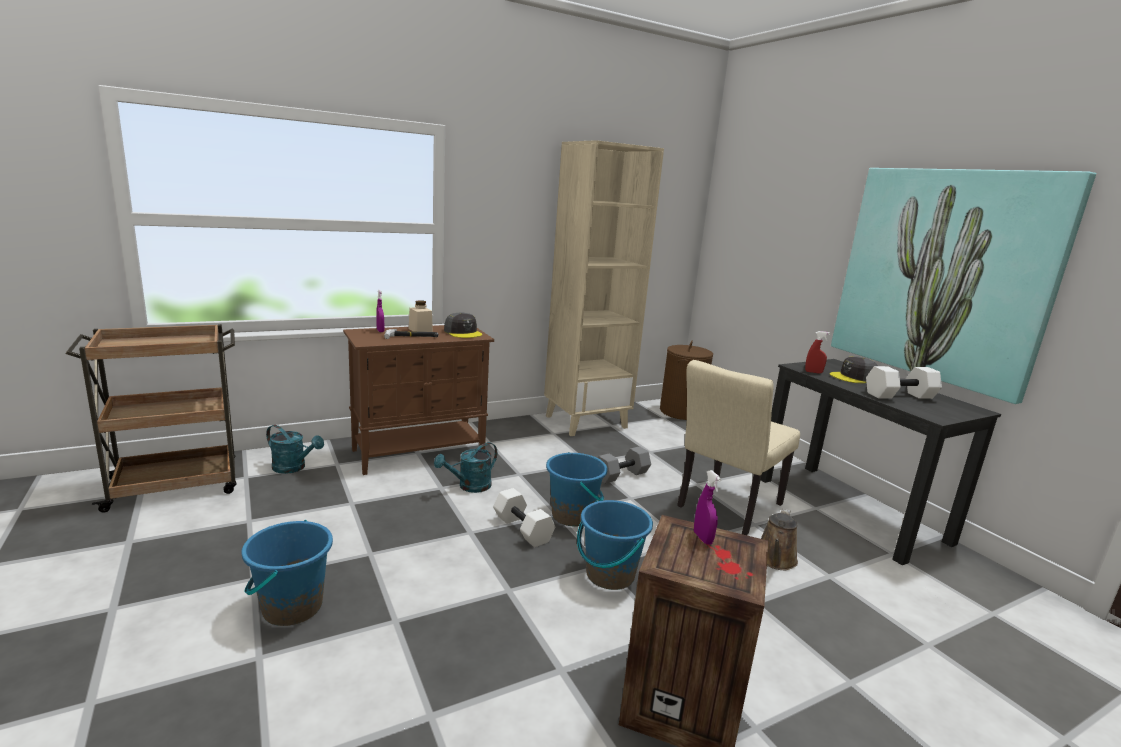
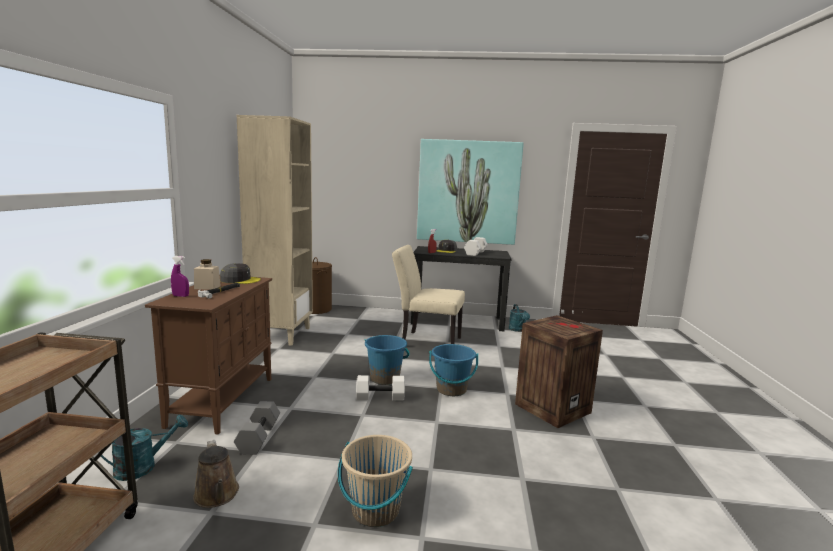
camera: 55 degrees left, 5 degrees down
(292, 607) = (375, 510): blue bucket -> beige bucket
(469, 487) = (305, 397): turquoise watering can -> turquoise watering can (518, 330)
(621, 474) = (360, 350): grey dumbbell -> grey dumbbell (258, 437)
(702, 538) = (549, 323): purple spray bottle -> none
(725, 508) = (426, 341): beige chair -> beige chair turned 120 degrees clockwise
(775, 560) = (478, 350): brown watering can -> brown watering can (217, 496)

